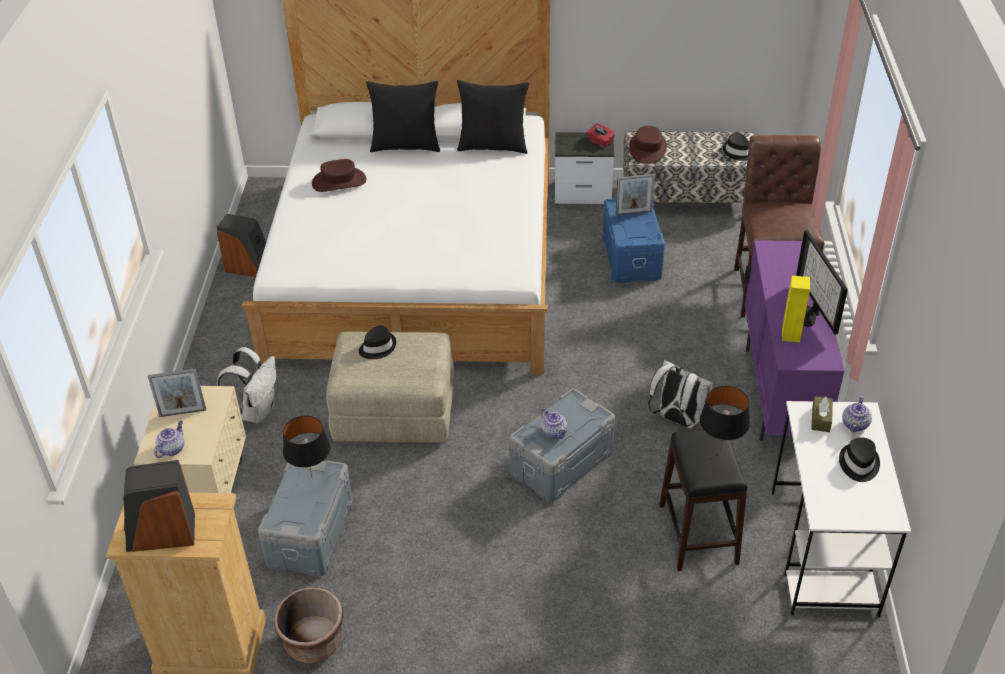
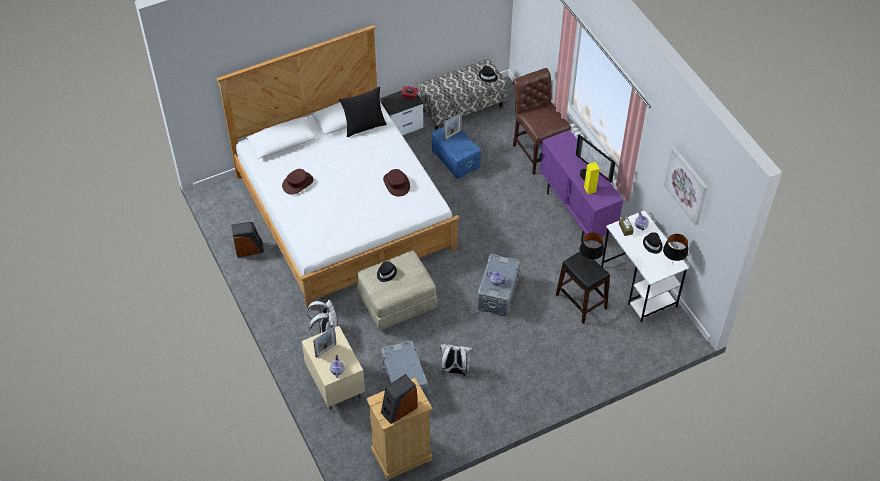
camera: 30 degrees left, 10 degrees up
(311, 478) = (400, 355): black table lamp -> black table lamp (672, 264)
(313, 642) = (446, 430): brown planter -> none
(405, 146) = (315, 144): black pillow -> none
(647, 149) = (439, 92): brown hat -> brown hat (396, 184)
(677, 419) = (537, 246): white backpack -> white backpack (455, 370)
(946, 336) = (687, 185): none -> picture

